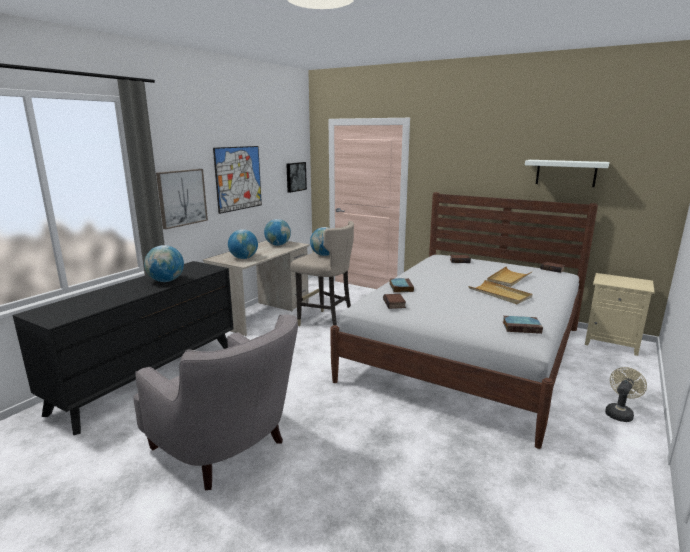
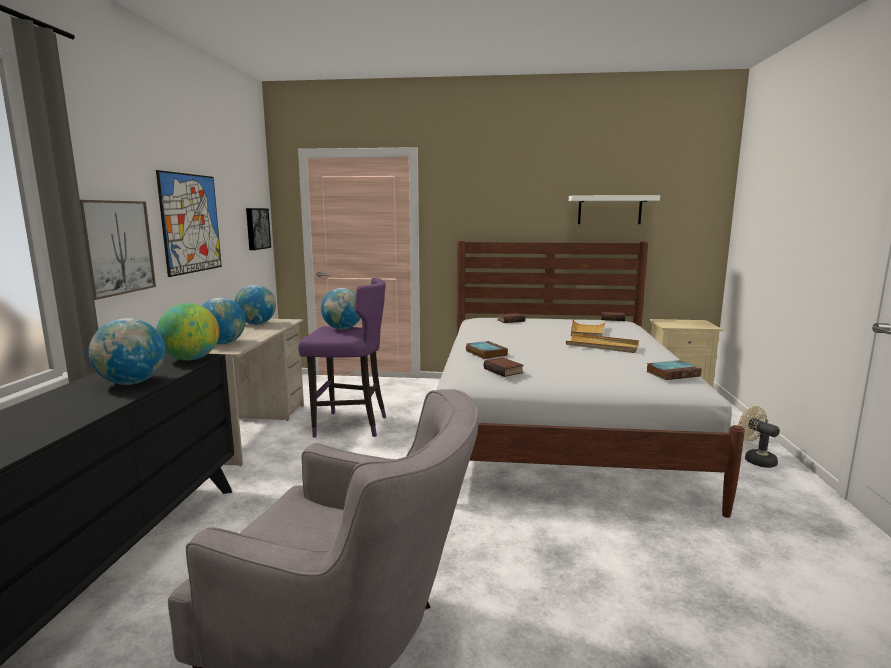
camera: 25 degrees left, 5 degrees down
(208, 269) = (191, 359): none -> globe
(325, 322) = (349, 425): beige stool -> purple stool
(619, 413) = (755, 460): beige fan -> beige fan turned 45 degrees counterclockwise

